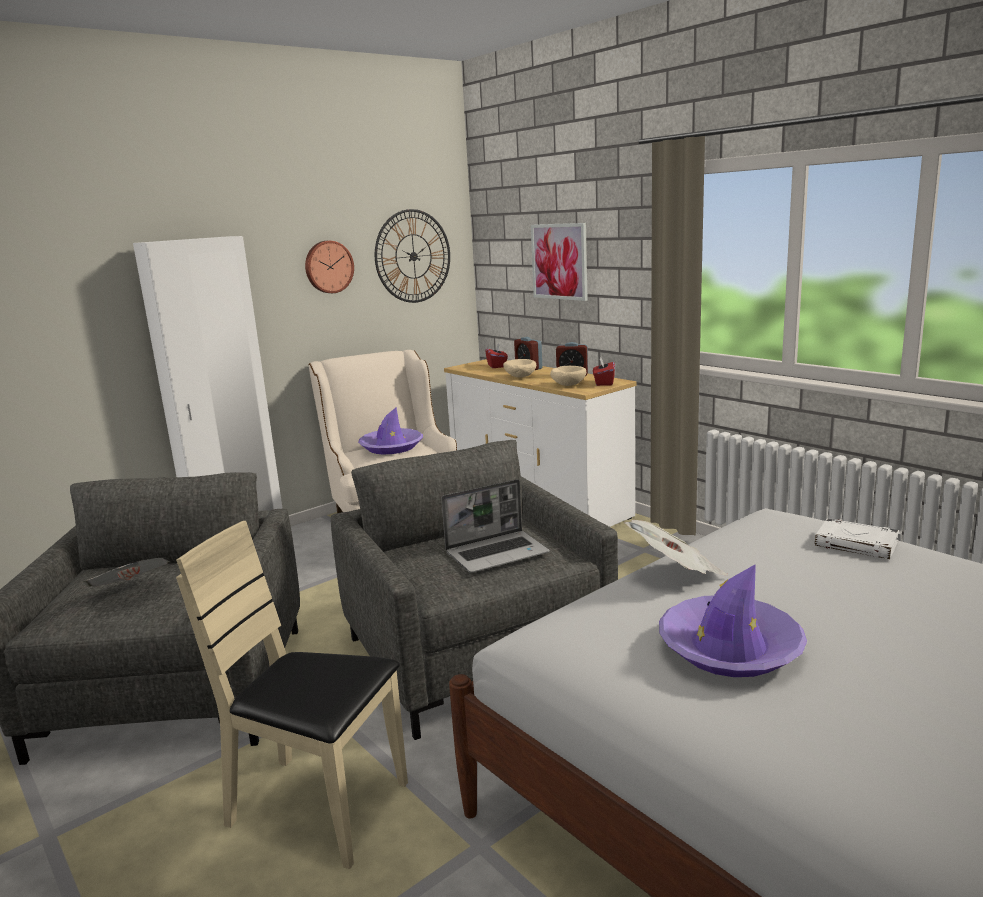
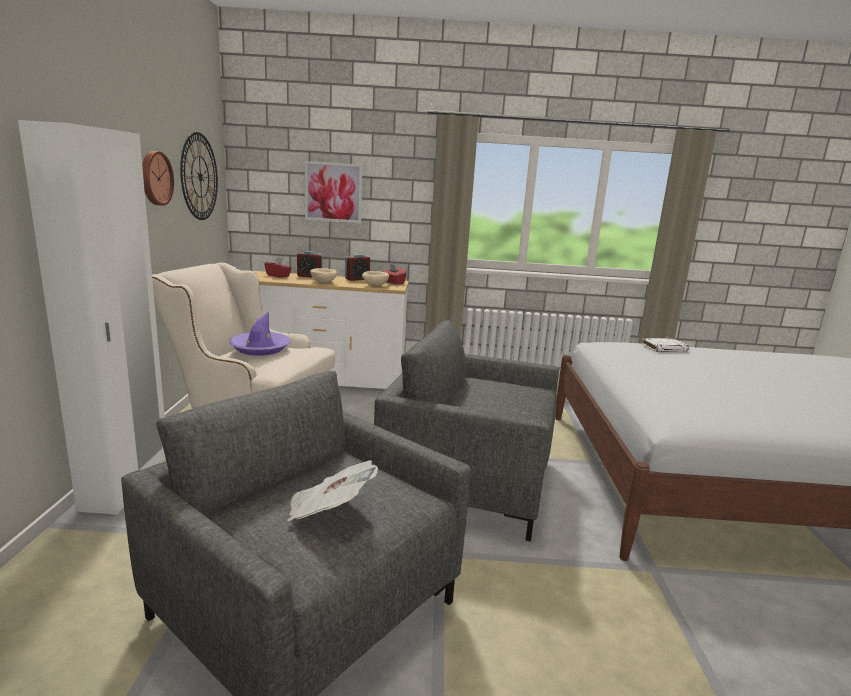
camera: 50 degrees left, 0 degrees up
(318, 807) = (560, 607): beige chair -> none
(497, 553) = (508, 396): laptop -> none
(675, 571) = (646, 375): newspaper -> none
(729, 648) = (742, 397): purple hat -> none

